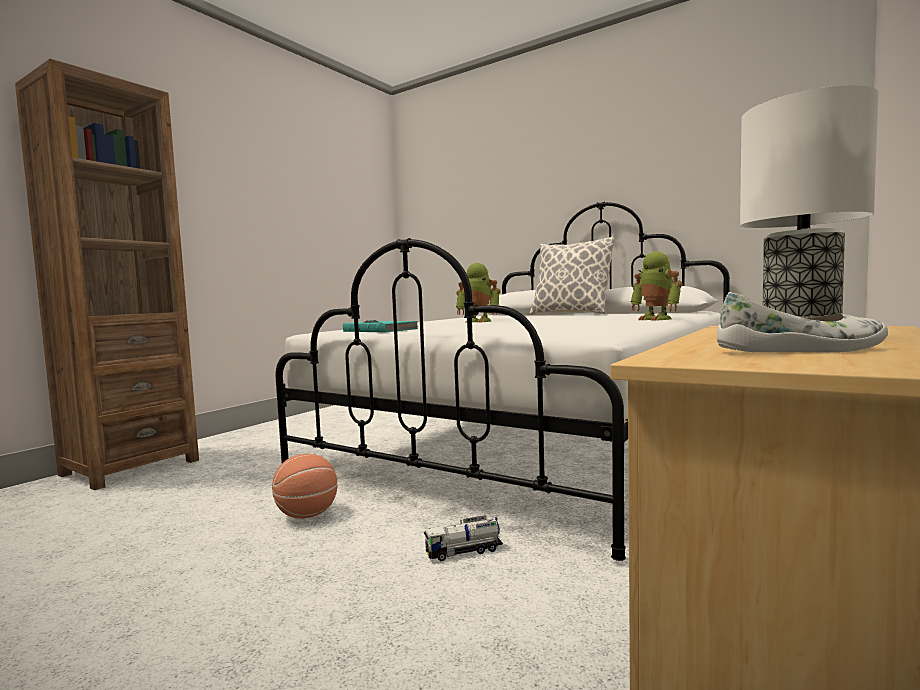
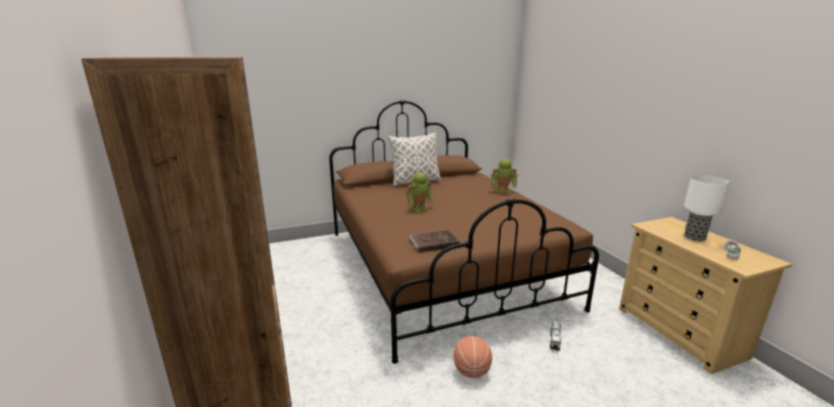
camera: 55 degrees left, 15 degrees up
(380, 330) = (433, 242): turquoise book -> brown book
(538, 443) = (440, 267): white bed -> brown bed

